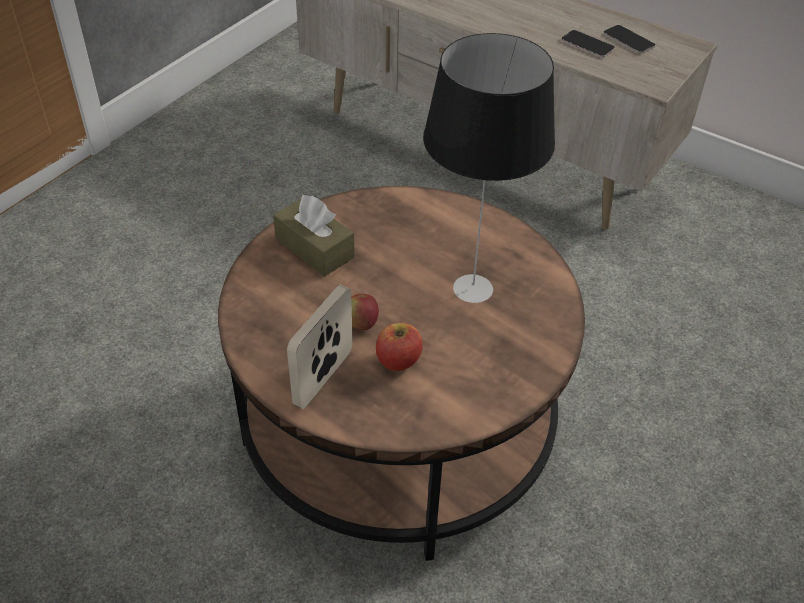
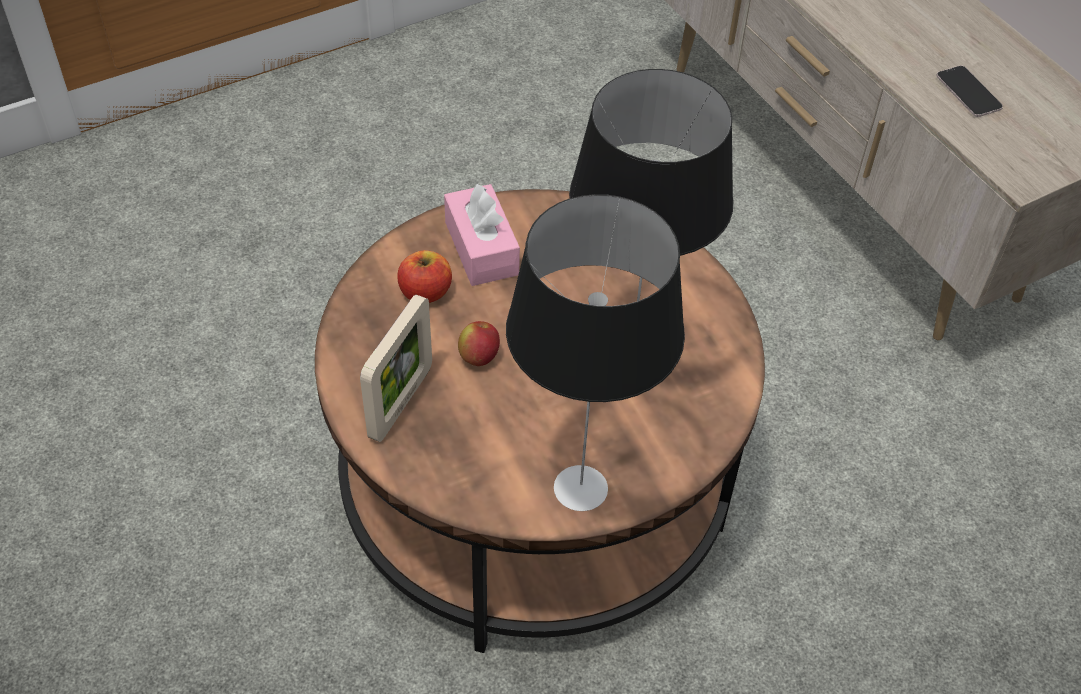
camera: 25 degrees right, 5 degrees up
(314, 248) = (481, 248): brown tissue box -> pink tissue box
(323, 378) = (401, 402): picture frame -> picture frame turned 150 degrees clockwise
(398, 360) = (492, 414): apple -> apple (425, 292)
(494, 386) = (580, 486): none -> table lamp
(628, 40) = (1031, 102): phone -> none

